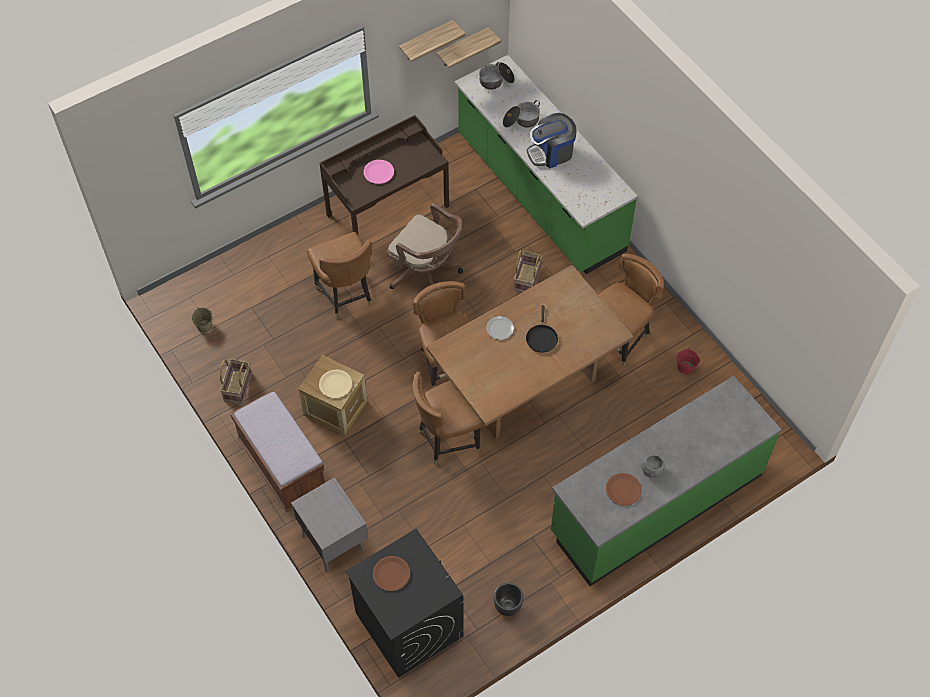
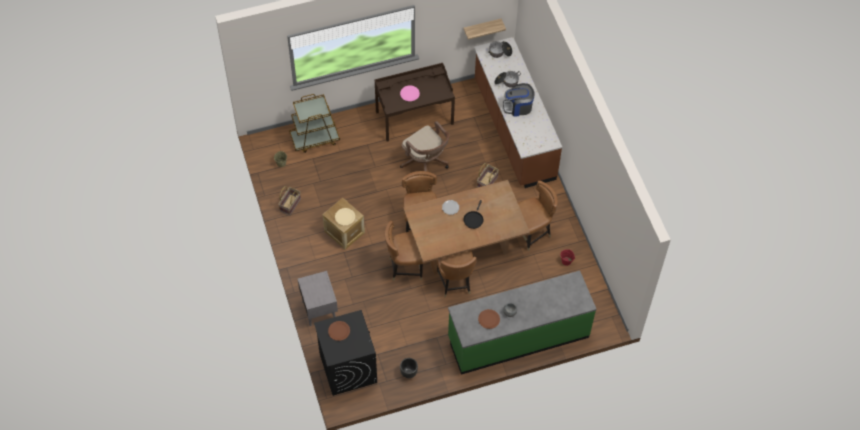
camera: 15 degrees right, 0 degrees up
(246, 277) = (315, 138): none -> brown cart
(282, 466) = (302, 258): brown bench -> none
(345, 295) = (371, 164): brown chair -> brown chair (454, 282)
(426, 41) = (456, 20): shelf -> none
(539, 194) = (513, 129): green counter -> brown counter

